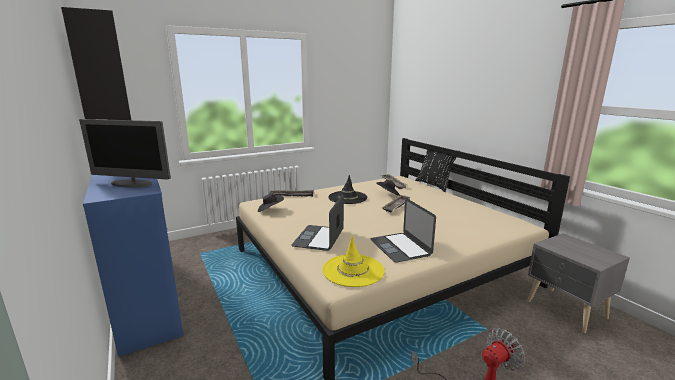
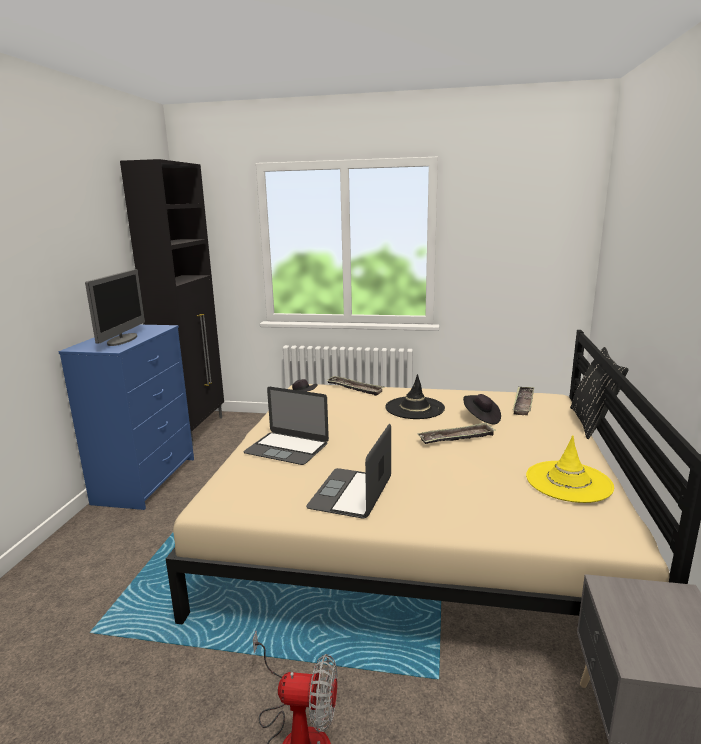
camera: 40 degrees right, 0 degrees up
(132, 184) = (122, 340): monitor -> monitor turned 135 degrees counterclockwise
(319, 238) = (287, 448): laptop -> laptop turned 120 degrees counterclockwise
(353, 270) = (249, 497): yellow hat -> yellow hat (568, 482)

